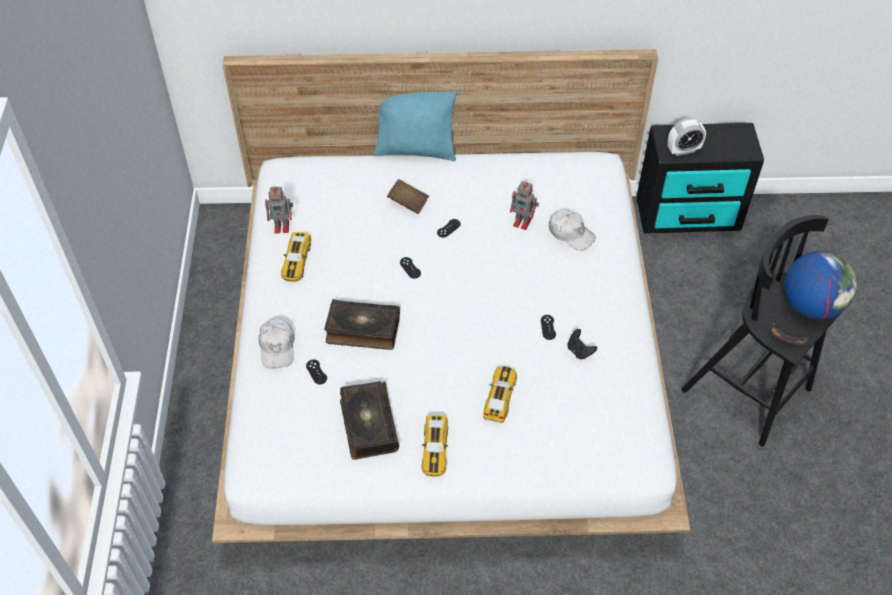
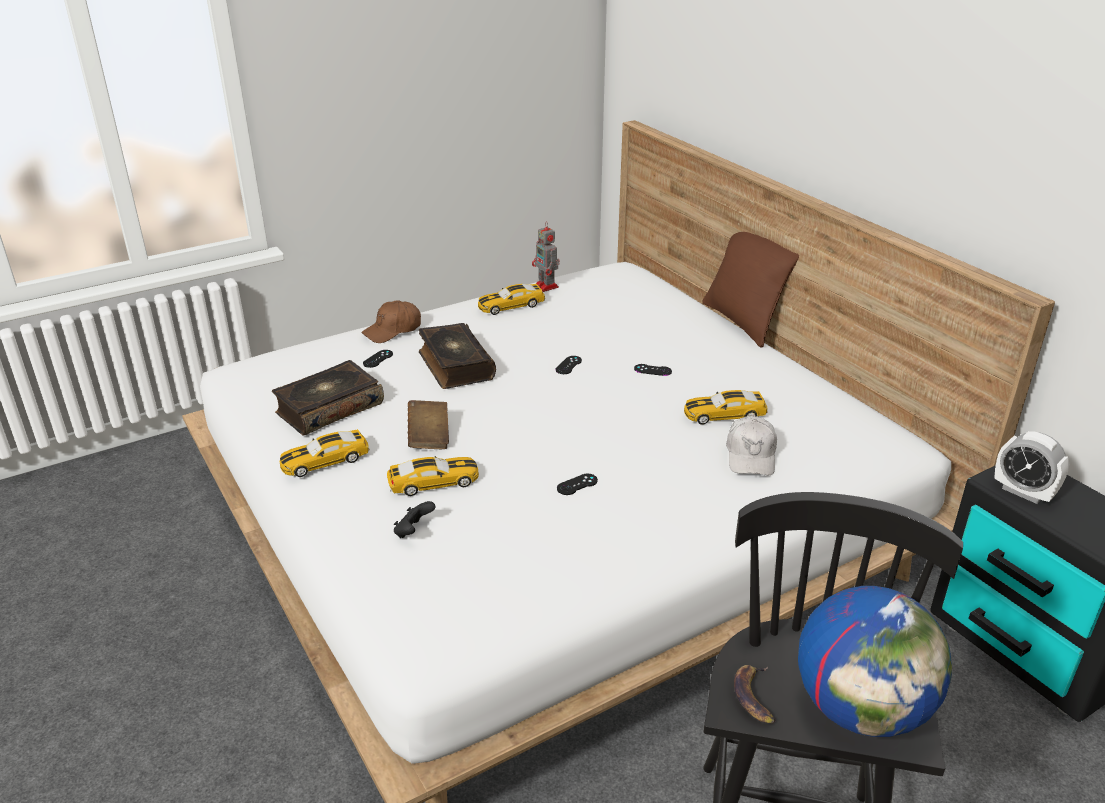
camera: 60 degrees right, 20 degrees down
(277, 347) = (393, 330): white cap -> brown cap
(408, 203) = (658, 336): brown book -> brown book (429, 437)
(416, 150) = (743, 322): turquoise pillow -> brown pillow
(523, 222) = (724, 414): toy robot -> toy car
(579, 351) = (563, 523): black game controller -> black game controller (413, 531)

